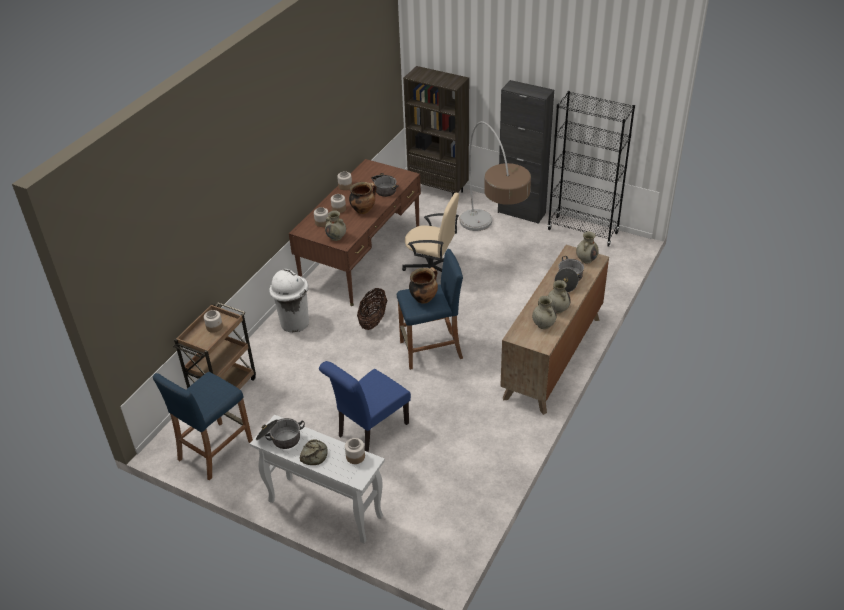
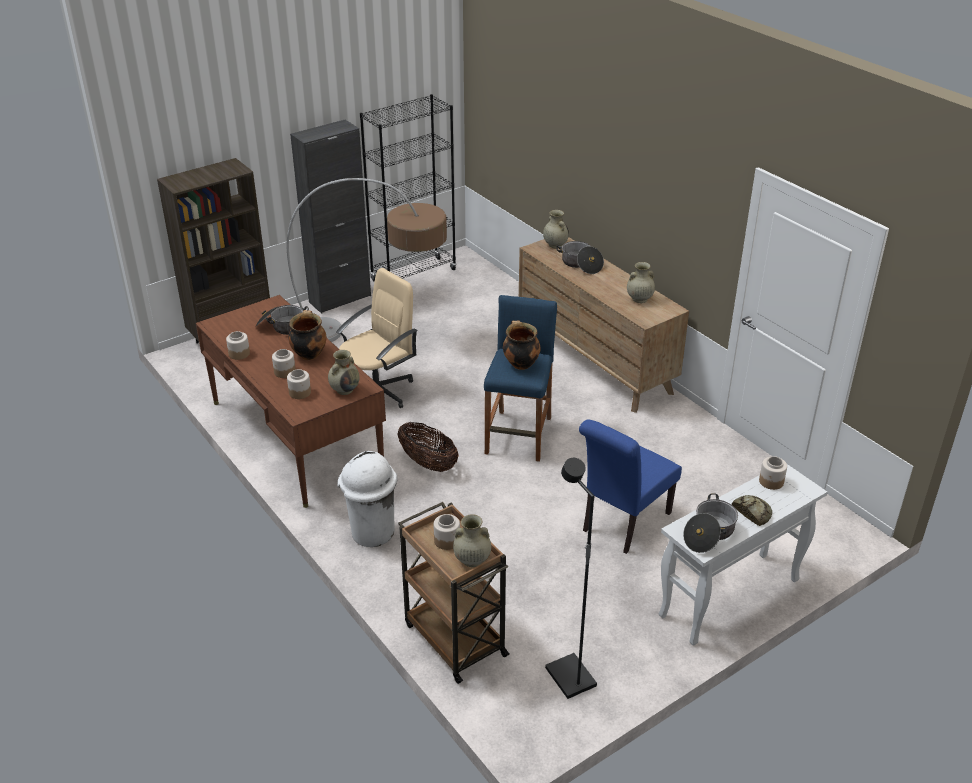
camera: 65 degrees left, 5 degrees down
(215, 450) = (569, 677): blue stool -> black floor lamp
(369, 431) = (622, 524): blue chair -> blue chair turned 60 degrees clockwise
(557, 309) = (620, 284): beige vase -> beige vase (471, 560)

